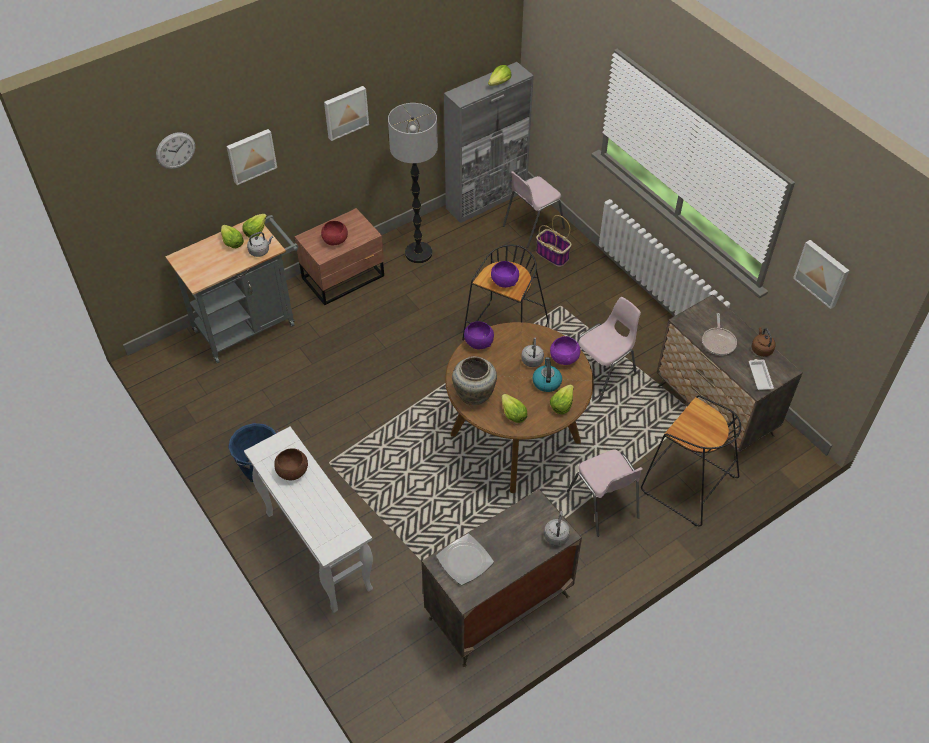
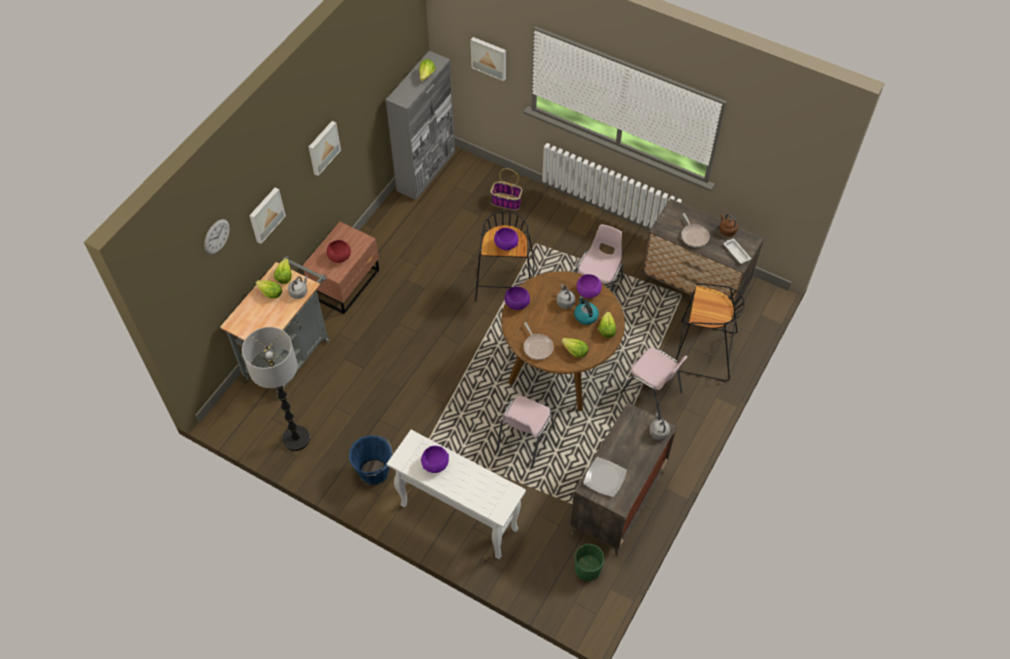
camera: 25 degrees left, 5 degrees up
(293, 471) = (435, 464): brown bowl -> purple bowl
(418, 253) = (396, 239): floor lamp -> floor lamp (296, 439)
(423, 666) = (587, 569): none -> green planter
(474, 394) = (537, 347): beige vase -> frying pan
(532, 227) = (477, 182): pink chair -> pink chair (524, 440)
(822, 273) = (763, 161): picture -> picture (489, 57)

